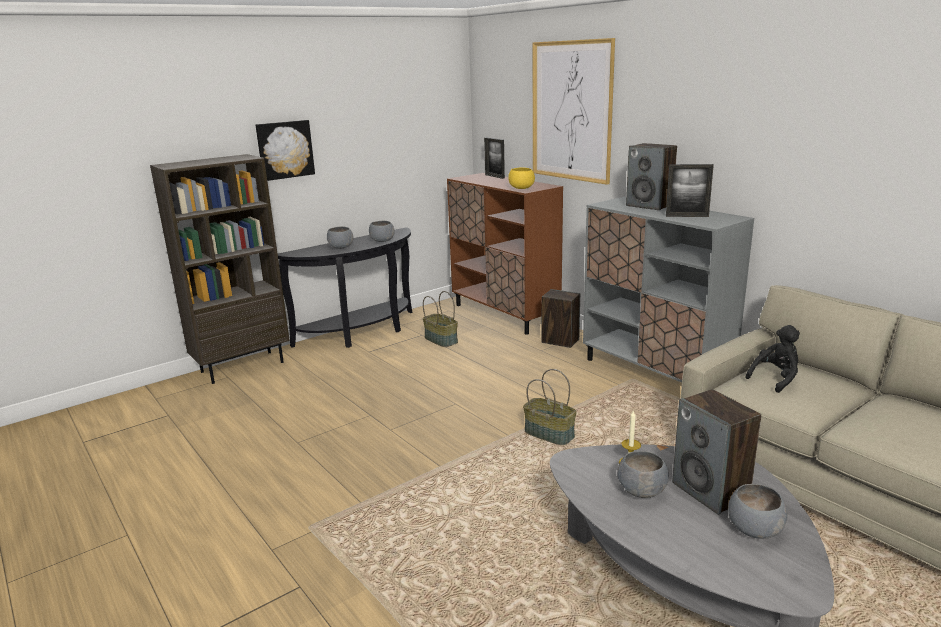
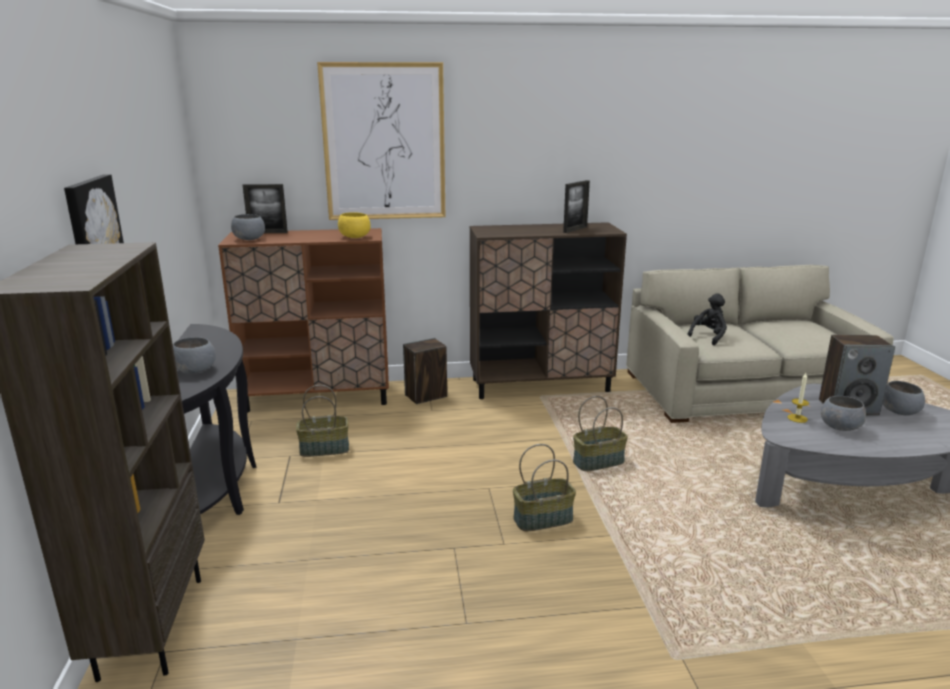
camera: 60 degrees left, 0 degrees up
(382, 241) = (223, 345): grey bowl -> grey bowl (249, 239)
(435, 434) = (543, 519): none -> basket
(650, 205) = (520, 228): speaker -> none
(654, 373) = (541, 385): grey cabinet -> brown cabinet
(775, 379) = (708, 337): black plush toy -> black plush toy turned 45 degrees clockwise

